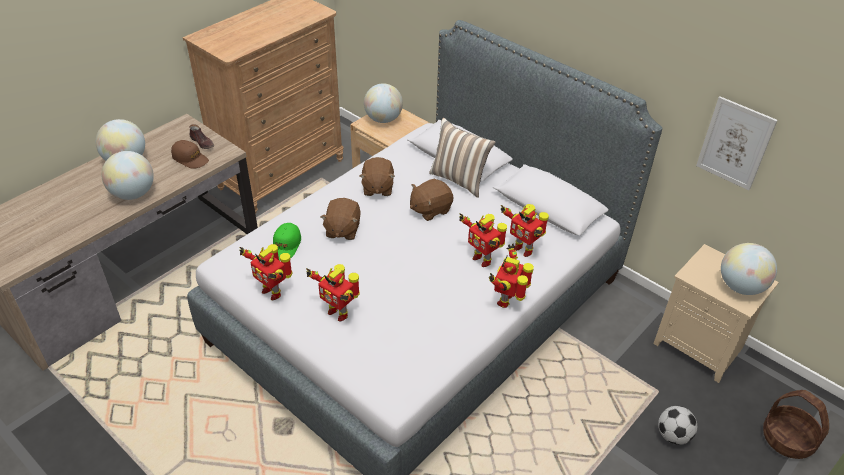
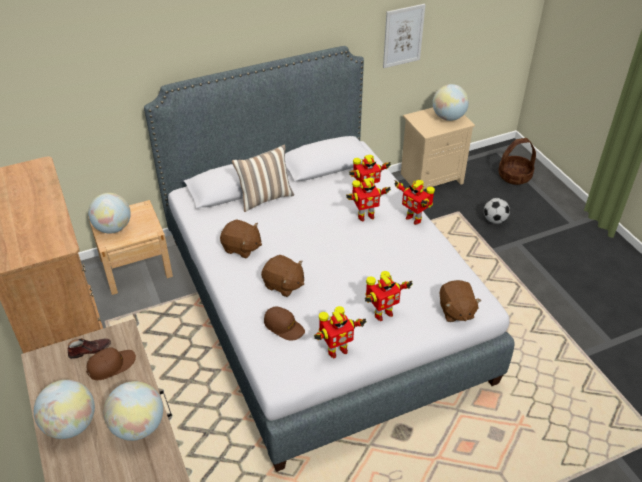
camera: 65 degrees left, 0 degrees up
(285, 246) = (284, 327): green cap -> brown cap
(430, 209) = (290, 225): brown plush toy -> brown plush toy (456, 311)

